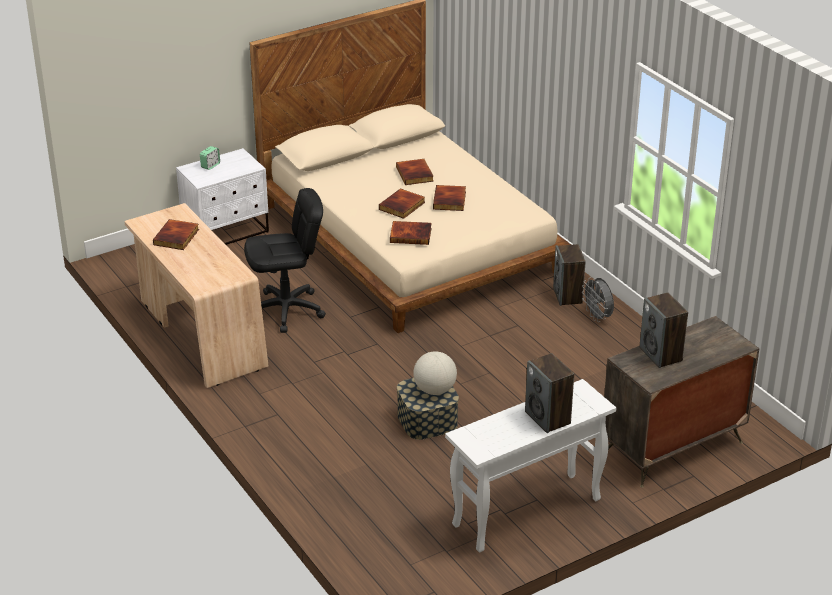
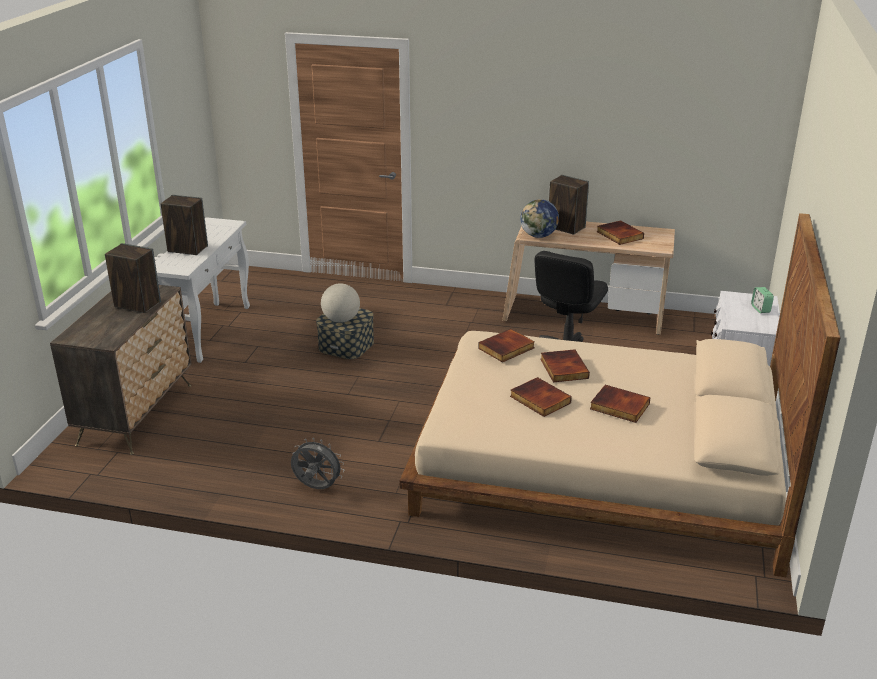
camera: 135 degrees right, 5 degrees down
(234, 270) = (538, 236): none -> globe
(568, 296) = (372, 493): speaker -> speaker (565, 228)

